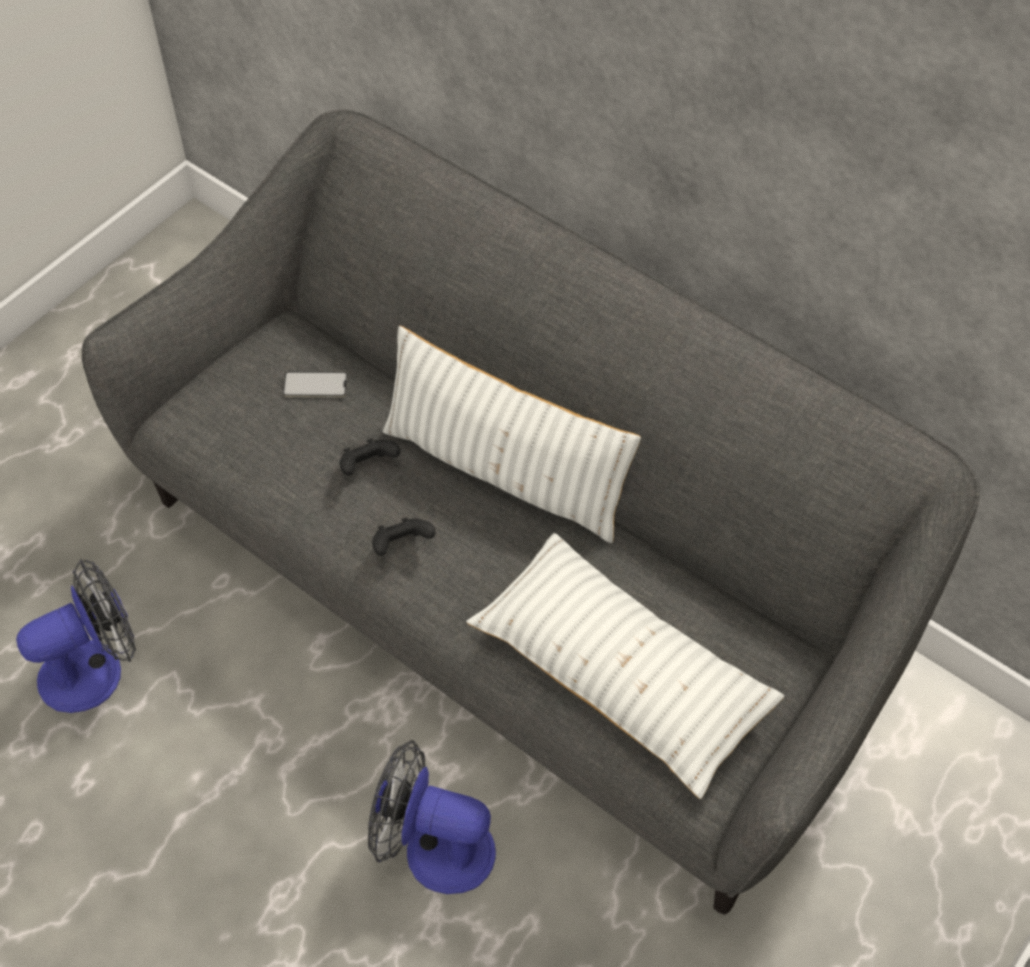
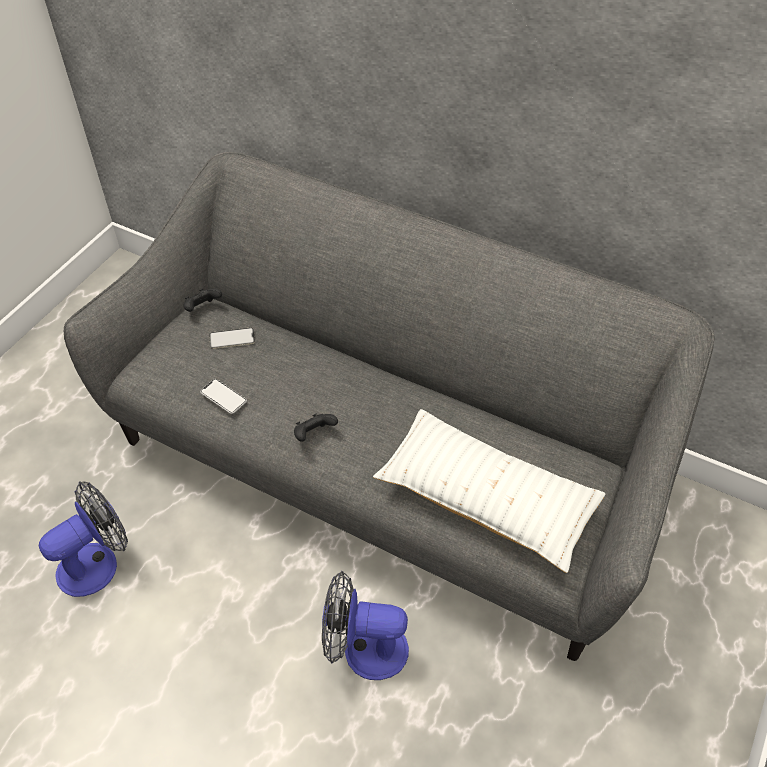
camera: 10 degrees left, 5 degrees down
(288, 471) = (223, 397): none -> phone
(368, 467) = (279, 386): black game controller -> black game controller (202, 308)
(504, 471) = (374, 377): white pillow -> none

